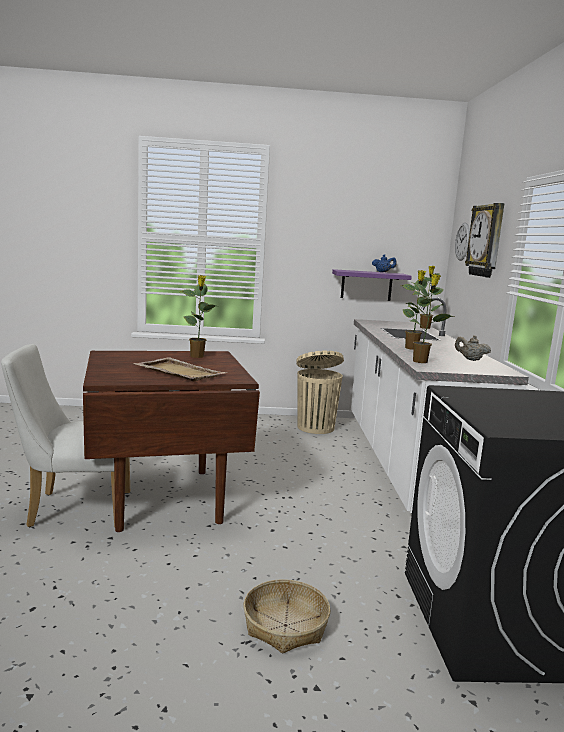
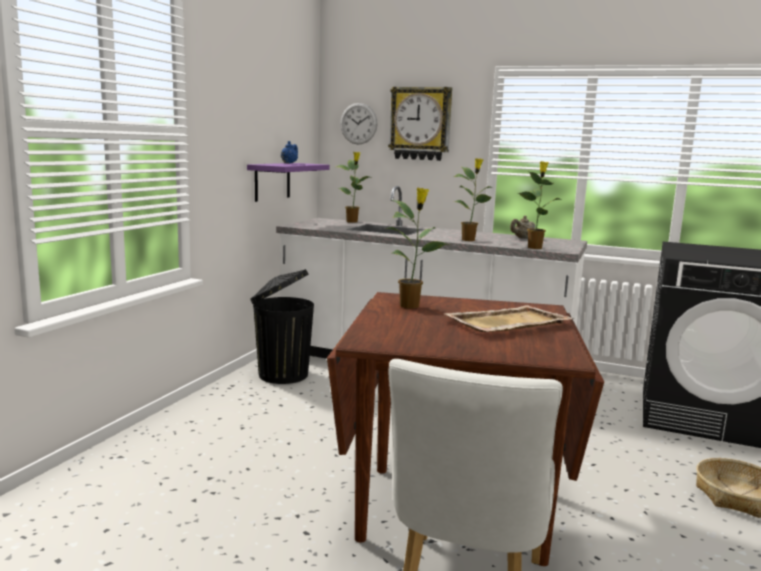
camera: 65 degrees left, 0 degrees up
(315, 427) = (281, 374): beige trash can -> black trash can

